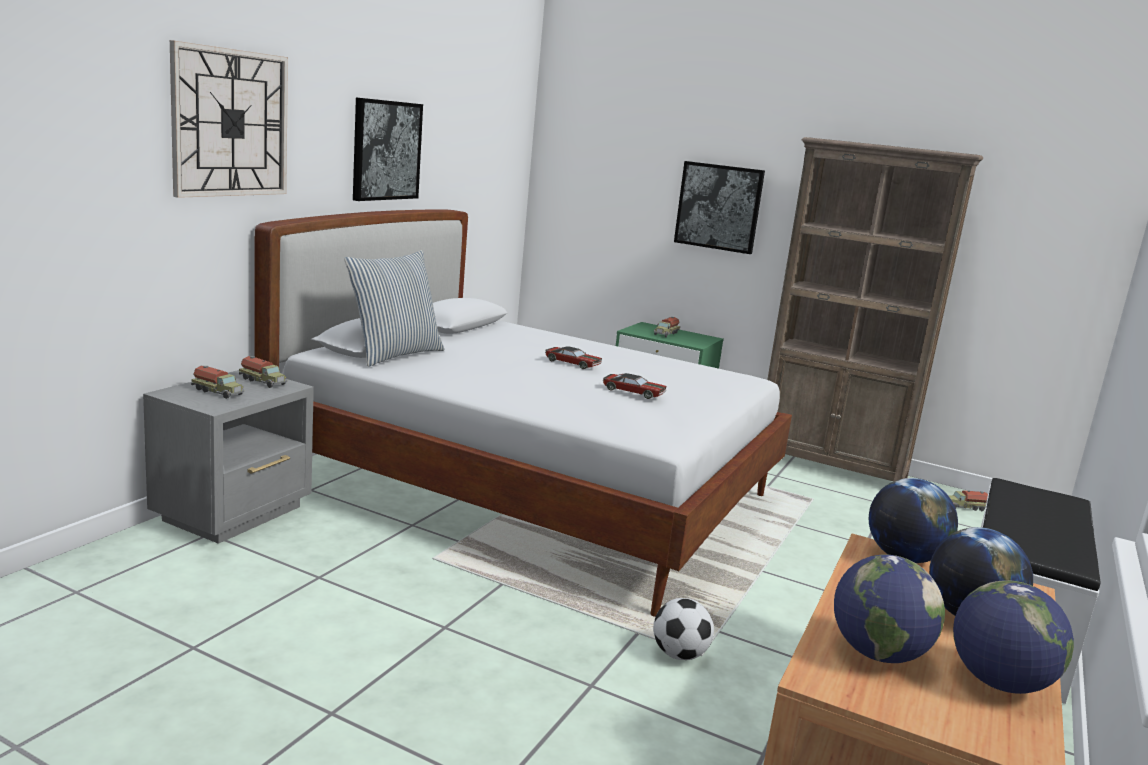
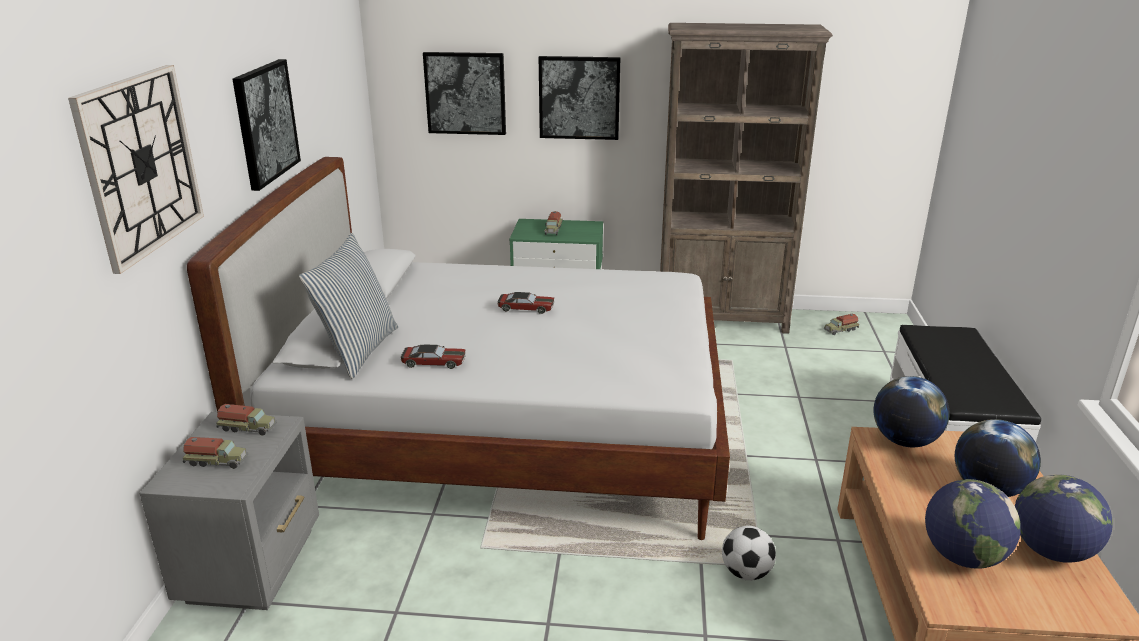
camera: 20 degrees left, 10 degrees up
(613, 190) = (465, 93): none -> picture
(633, 392) = (611, 333): toy car -> toy car (434, 362)

